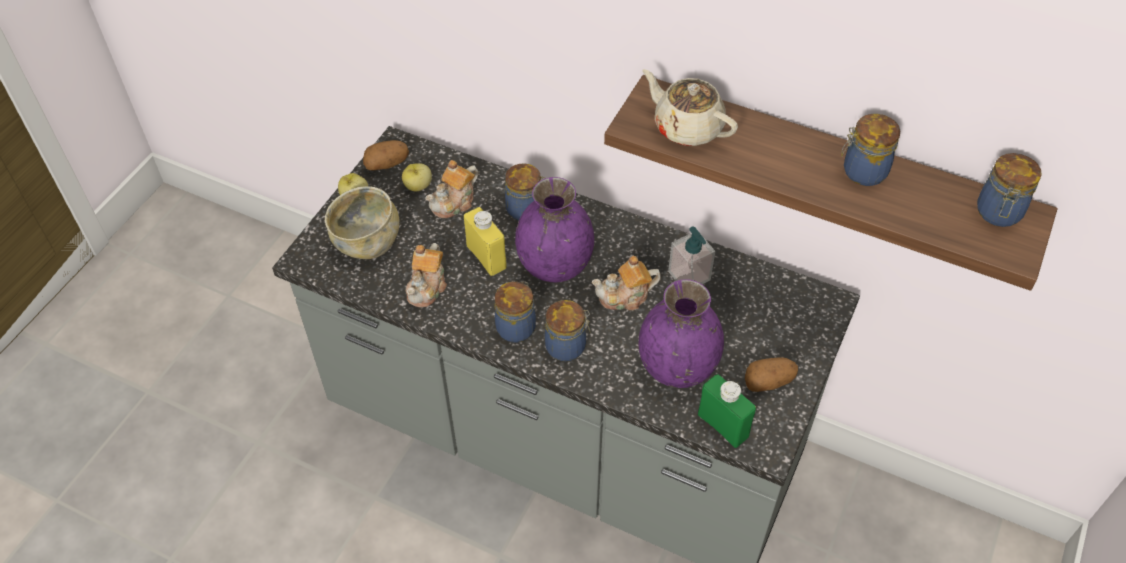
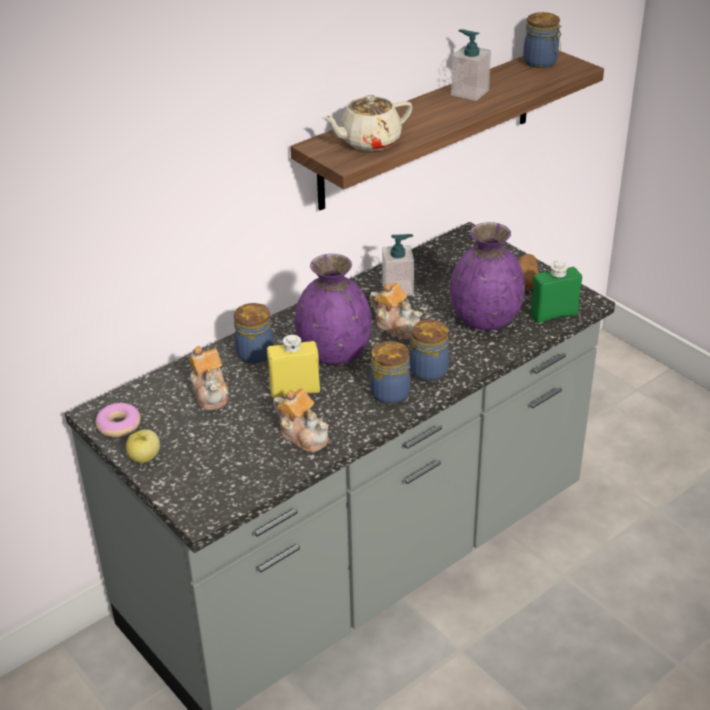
camera: 65 degrees left, 15 degrees down
(368, 242) = (215, 462): beige bowl -> none
(387, 164) = (119, 425): potato -> donut
(418, 186) = (169, 411): apple -> none
(625, 297) = (397, 326): teapot -> teapot turned 60 degrees counterclockwise
(862, 171) = (469, 93): jar -> soap dispenser

